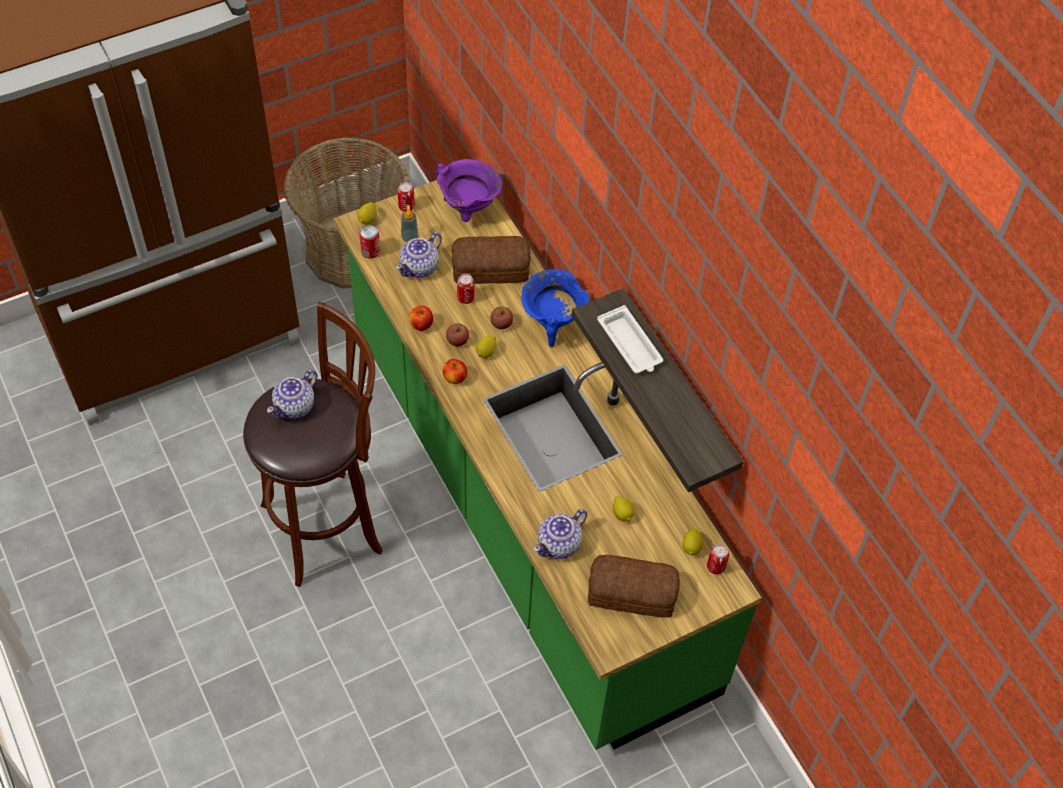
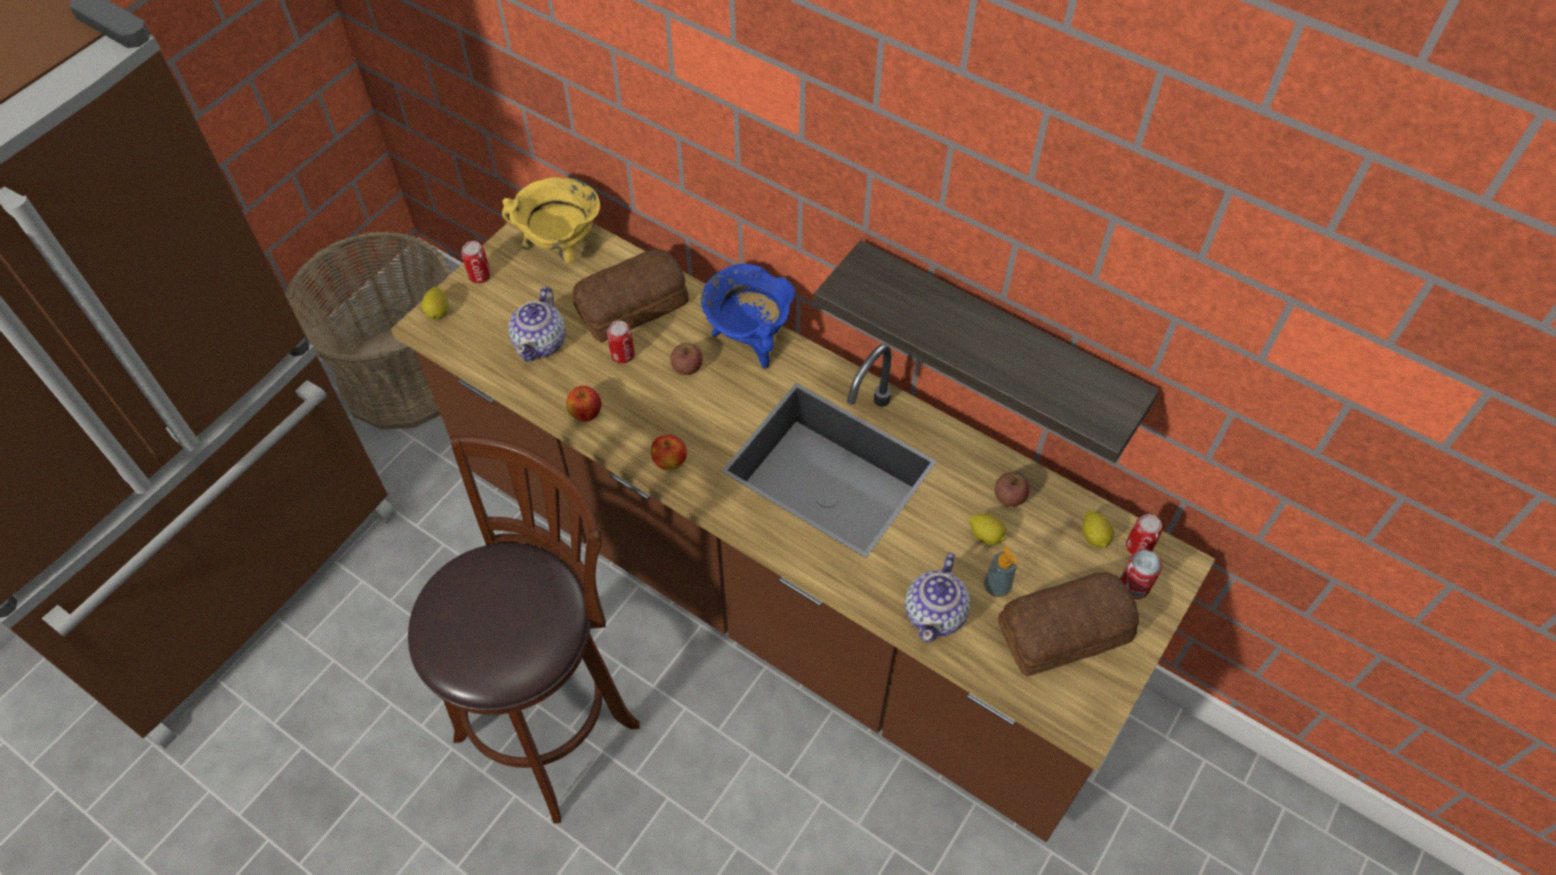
camera: 25 degrees left, 0 degrees up
(295, 406) = (472, 597): teapot -> none
(370, 251) = (464, 349): can -> can (1134, 585)
(409, 237) = (506, 311): soap dispenser -> soap dispenser (997, 586)
(457, 340) = (644, 412): apple -> apple (1009, 497)
(468, 209) = (561, 248): purple cooking pot -> yellow cooking pot
(486, 352) = (690, 411): lemon -> none
(525, 507) = (778, 585): green counter -> brown counter
(630, 344) = (918, 306): white tray -> none

